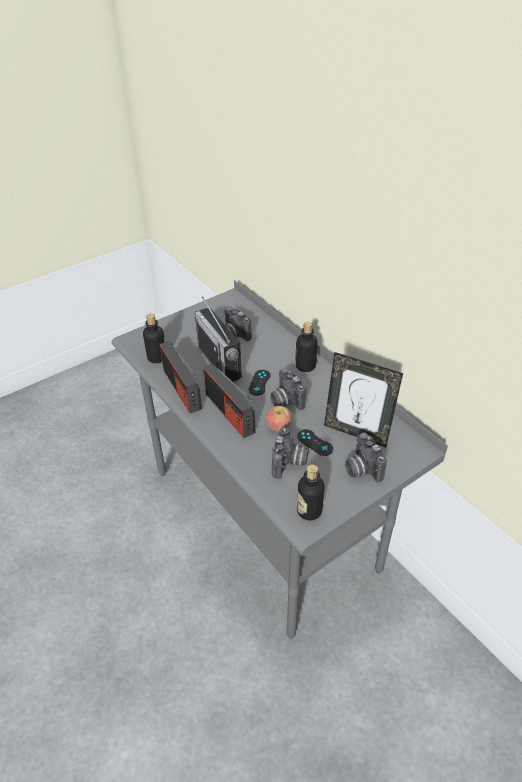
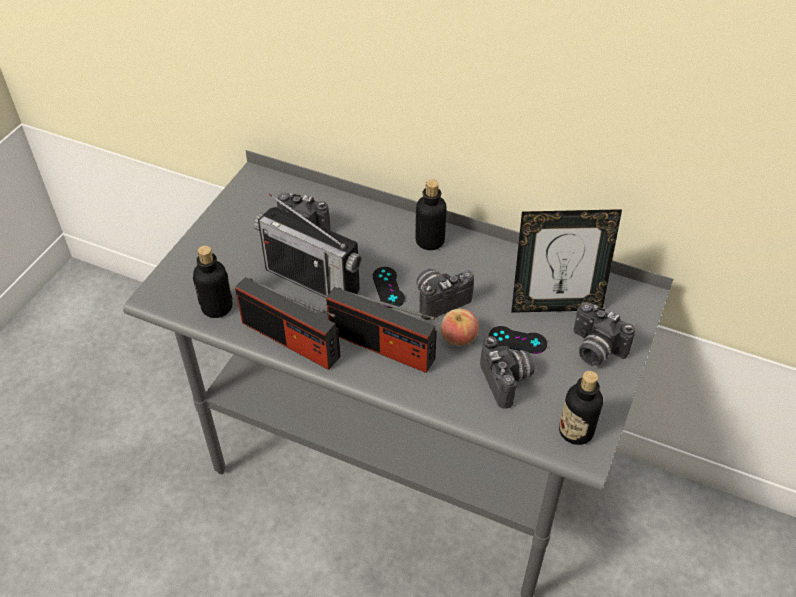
camera: 30 degrees left, 5 degrees up
(285, 400) = (439, 299): camera -> camera turned 120 degrees clockwise

